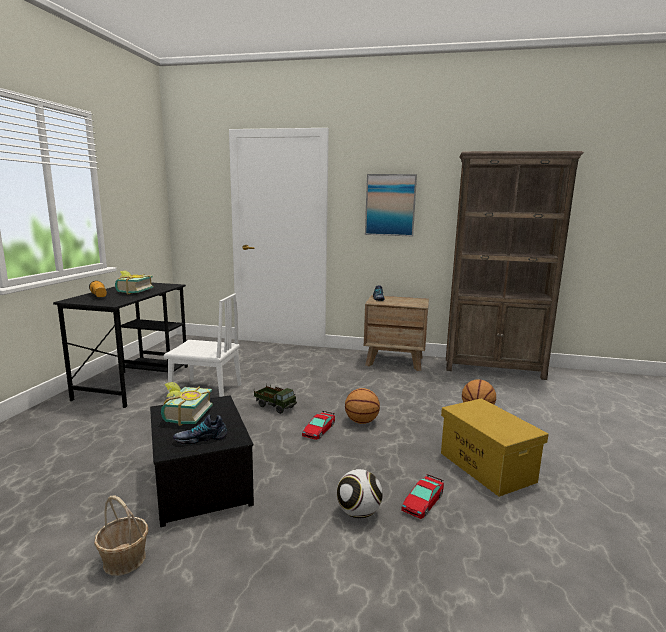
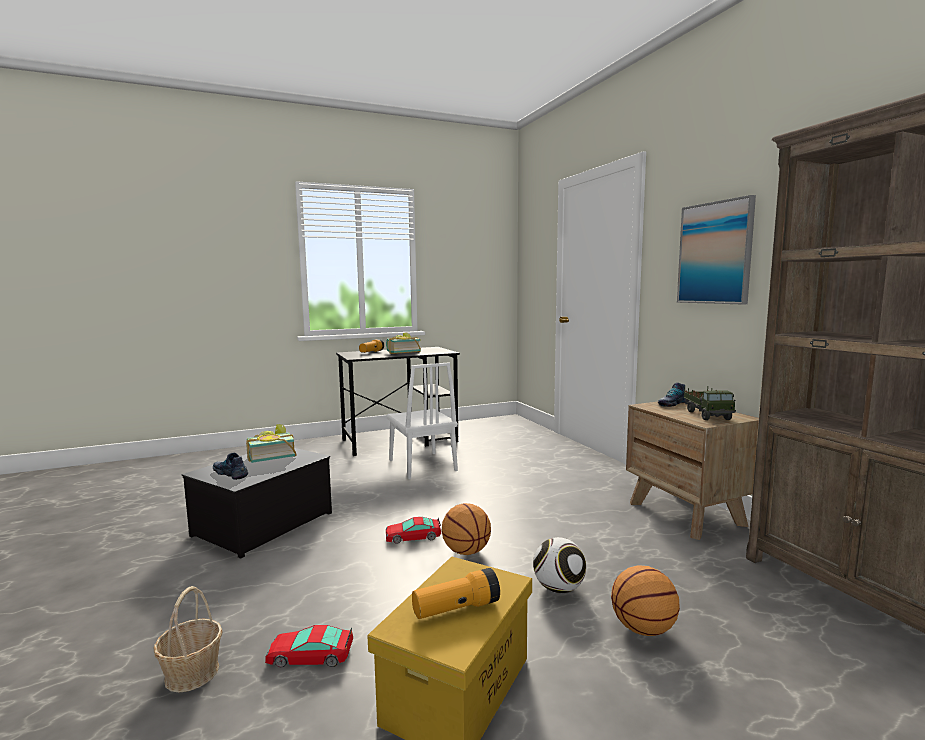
camera: 55 degrees right, 5 degrees down
(124, 560) = (143, 542): basket -> basket (191, 673)
(275, 406) = (435, 499): toy truck -> toy truck (707, 415)
(359, 512) = (260, 617): football -> football (559, 588)
(497, 420) = (456, 609): none -> flashlight

